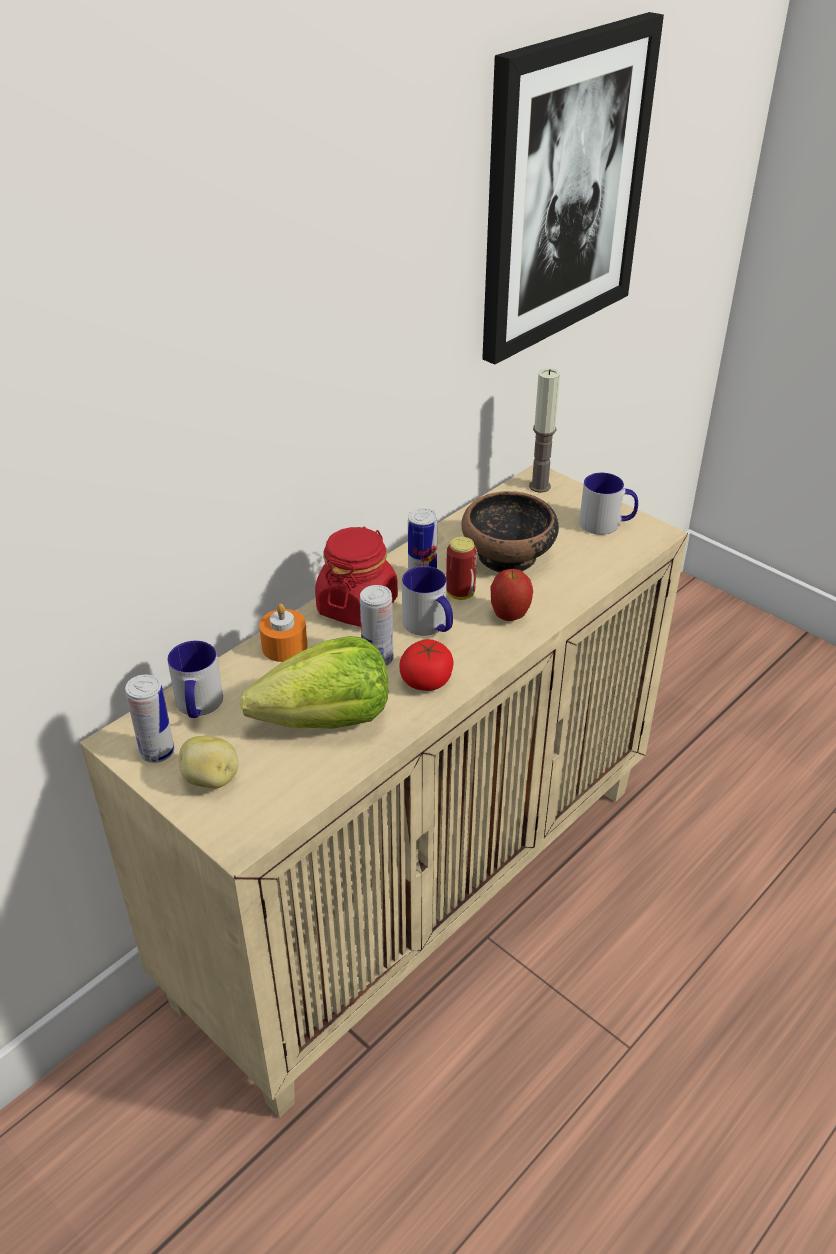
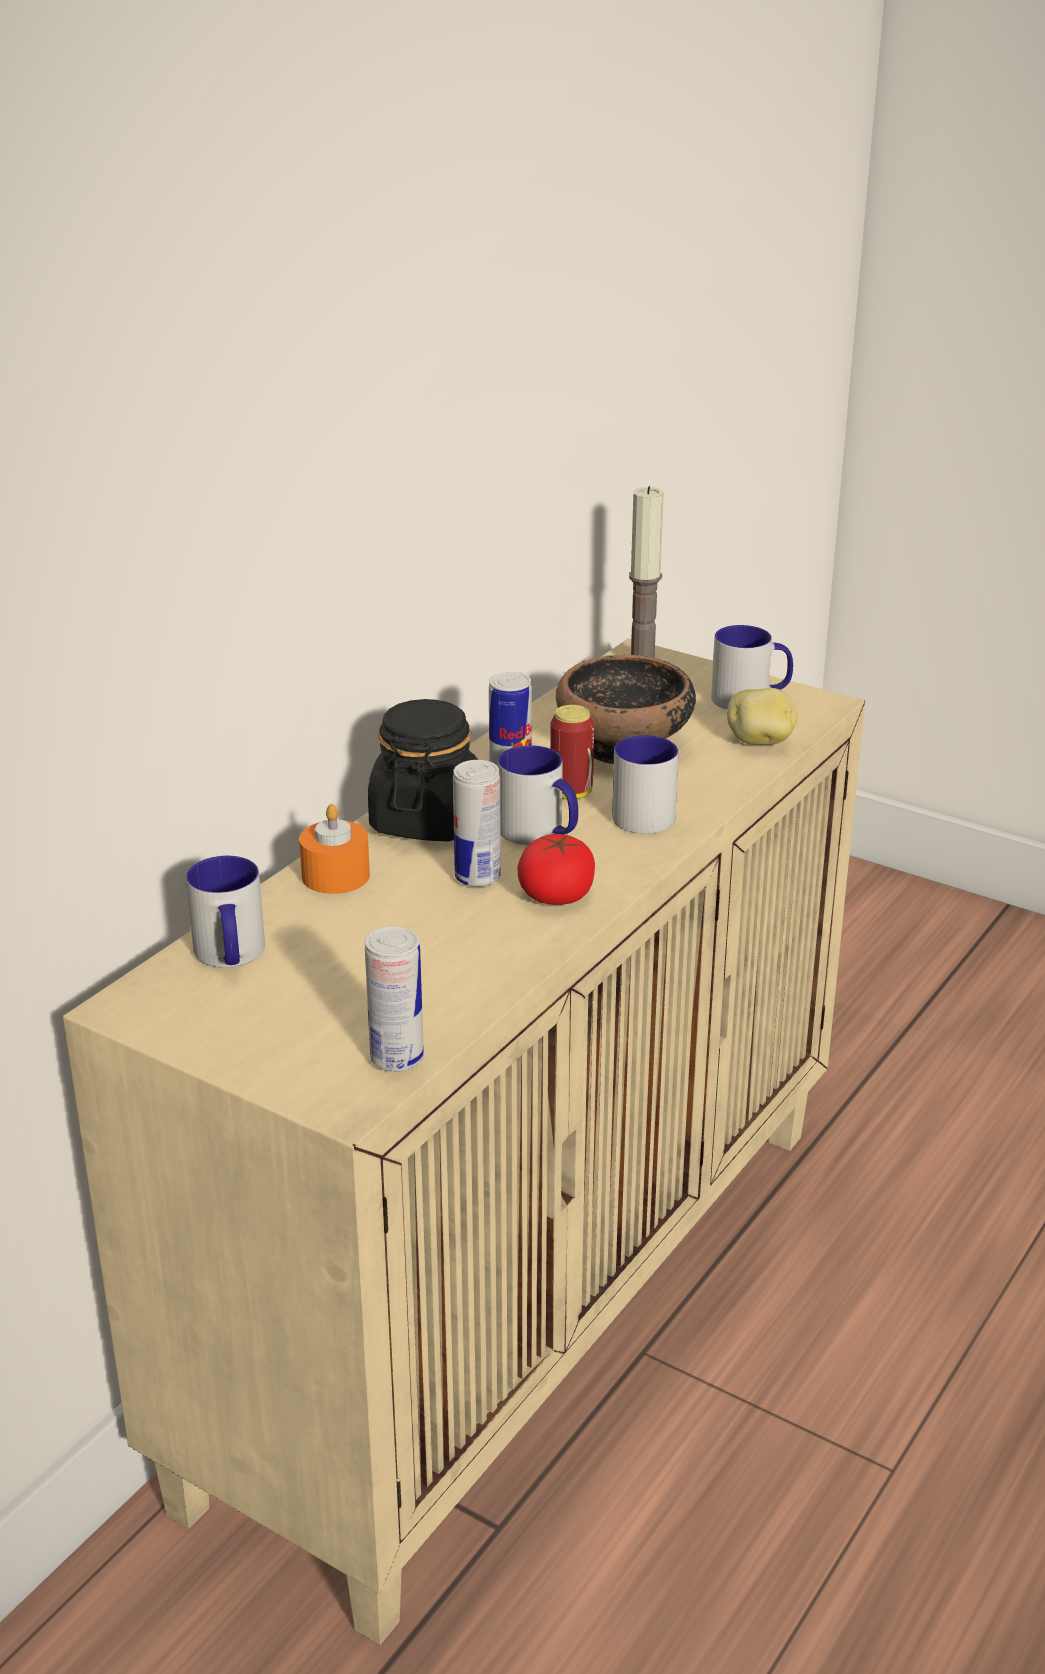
camera: 10 degrees left, 10 degrees down
(157, 752) = (187, 1015): can -> can (397, 1058)
(211, 779) = (280, 1038): potato -> potato (761, 742)
(327, 720) = (428, 953): lettuce -> none
(357, 606) = (427, 820): red jar -> black jar
(509, 616) = (650, 813): apple -> mug
(563, 189) = (642, 245): picture -> none

